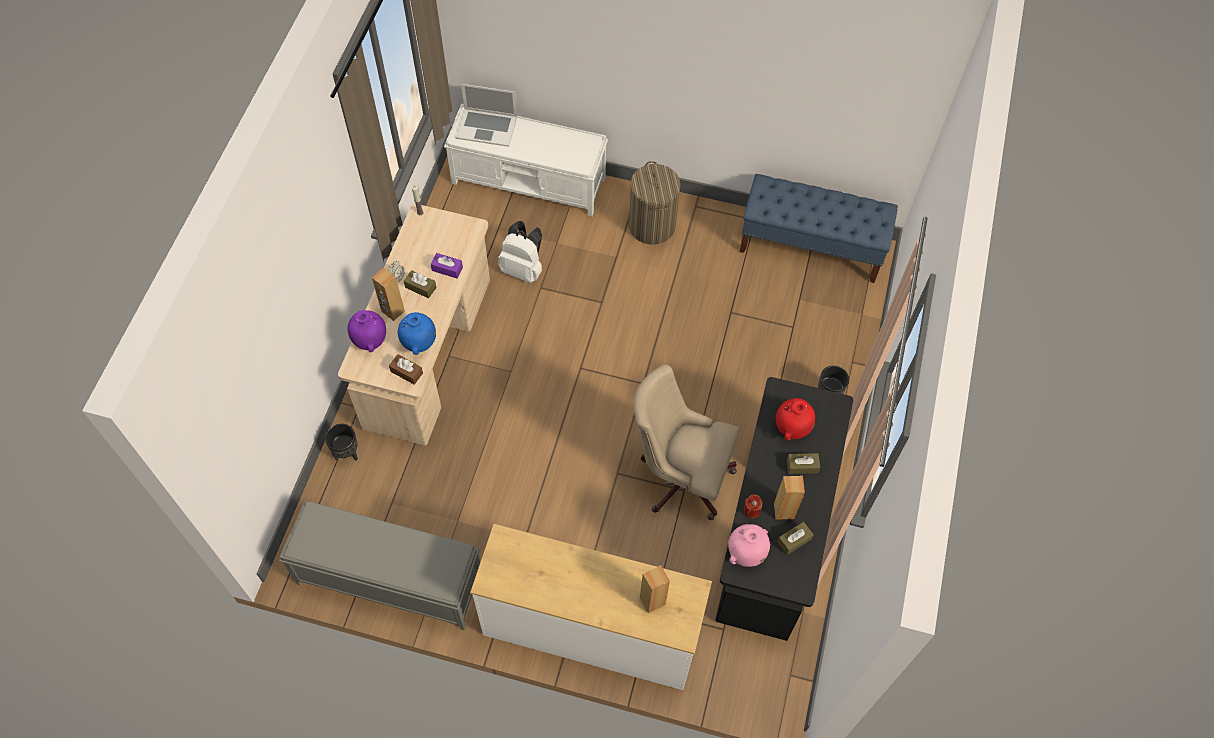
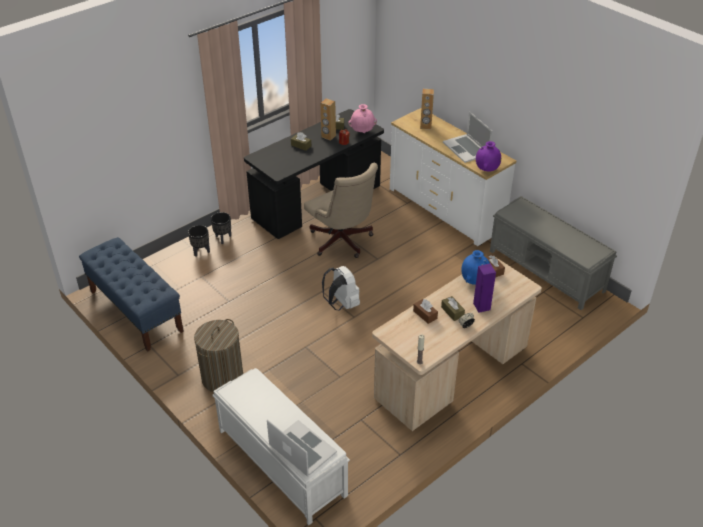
camera: 145 degrees left, 20 degrees down
(347, 454) = (543, 341): black planter -> black planter (201, 251)
(370, 340) = (508, 297): purple vase -> purple vase (487, 170)
(392, 311) = (482, 306): brown speaker -> purple speaker
(447, 269) = (425, 314): purple tissue box -> brown tissue box
(523, 269) = (342, 395): white backpack -> white backpack (342, 304)
(558, 578) = (466, 148): none -> laptop
(792, 428) = (289, 159): red vase -> none

